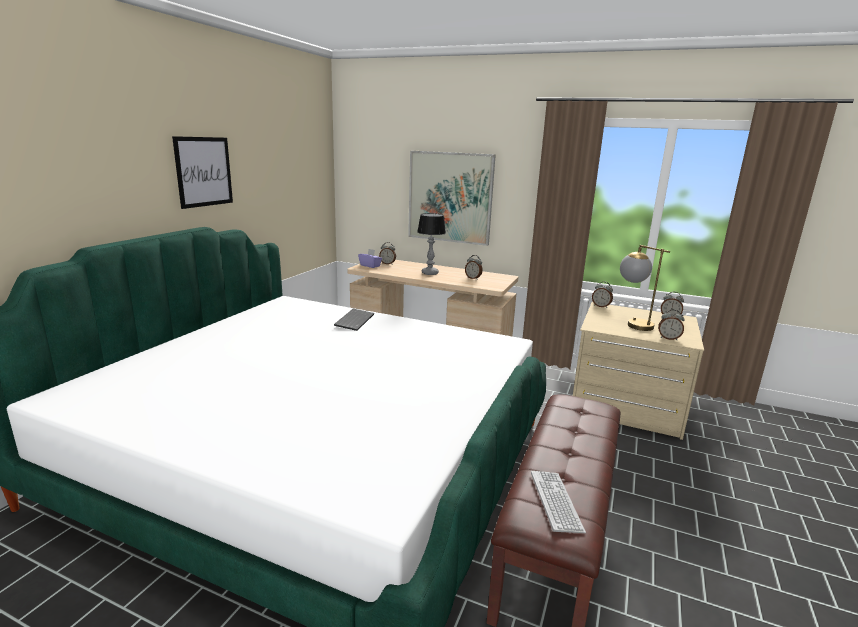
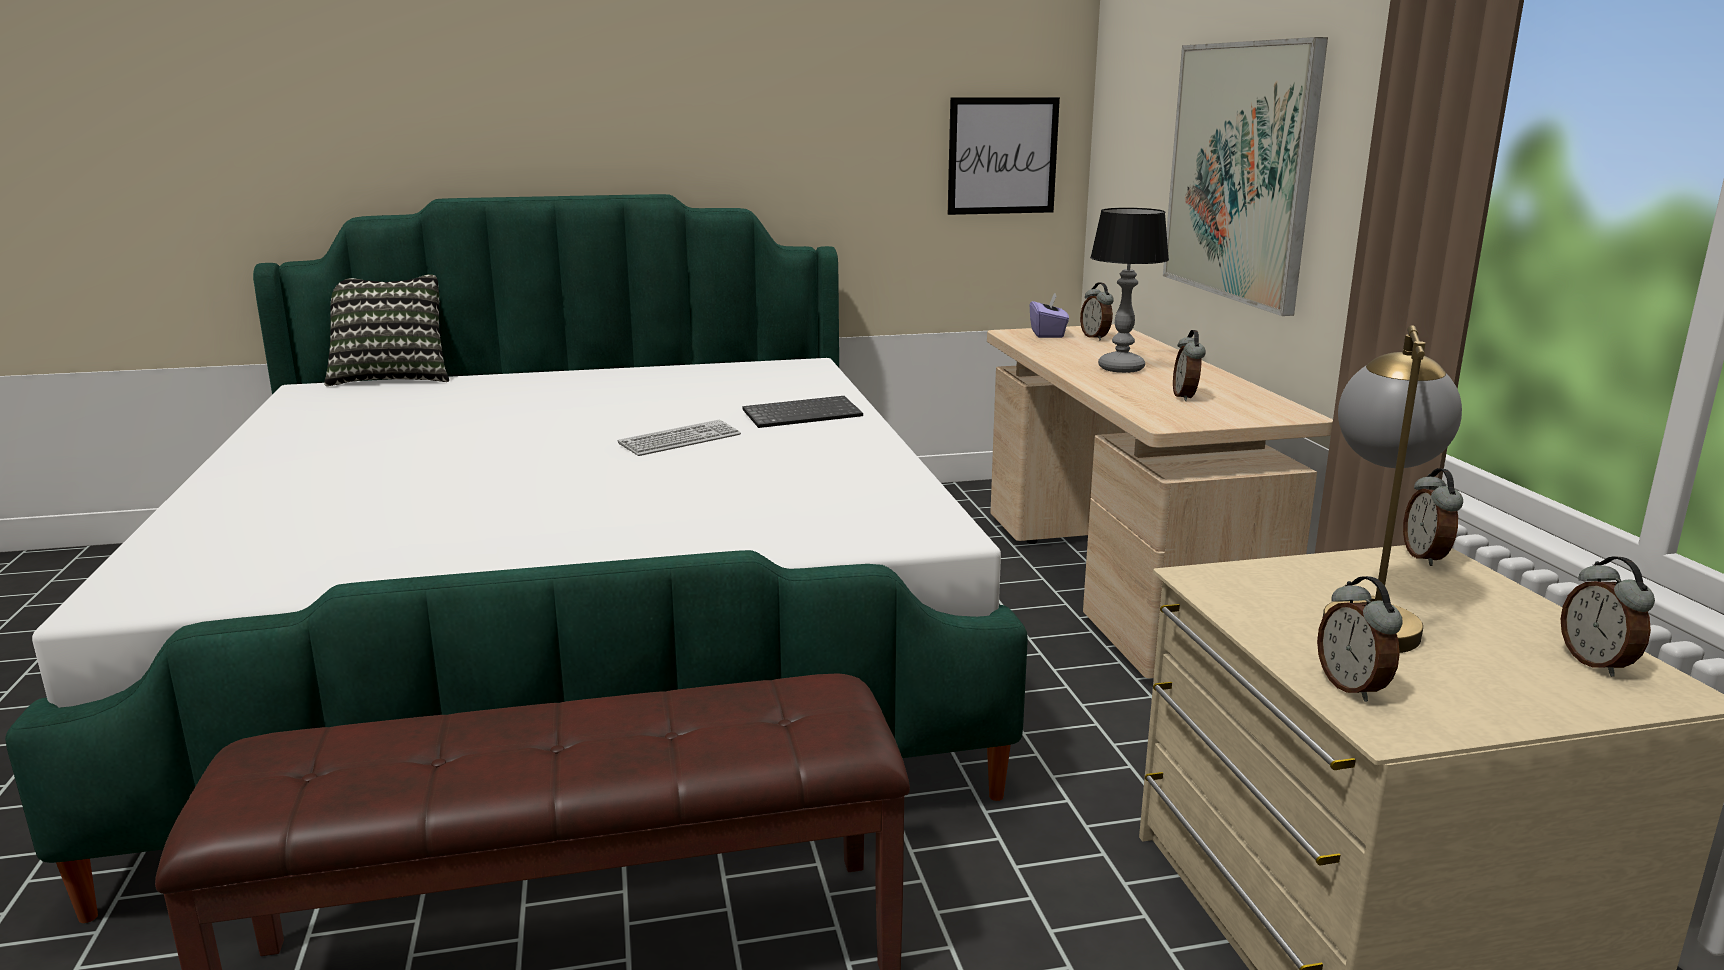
camera: 55 degrees right, 0 degrees up
(85, 373) = (393, 377): none -> pillow
(204, 171) = (691, 95): picture -> picture (1002, 156)
(556, 501) = (335, 766): keyboard -> keyboard (680, 440)

